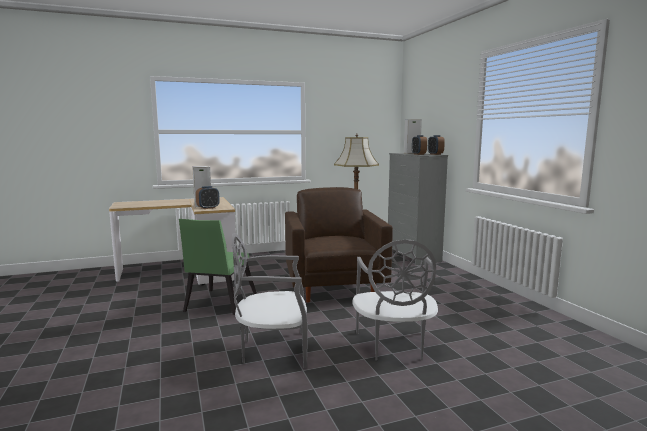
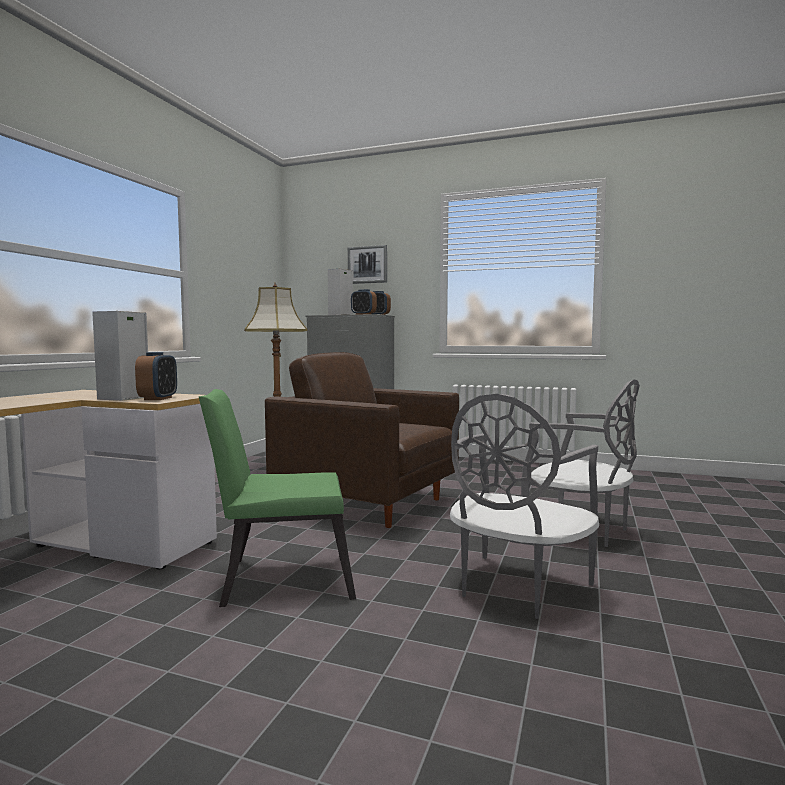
camera: 50 degrees left, 5 degrees down
(218, 304) = (280, 578): green chair -> green chair turned 120 degrees clockwise
(438, 113) = (367, 265): none -> picture

